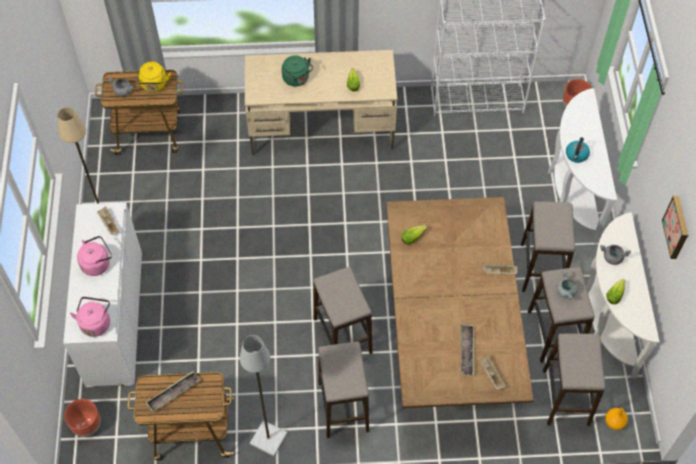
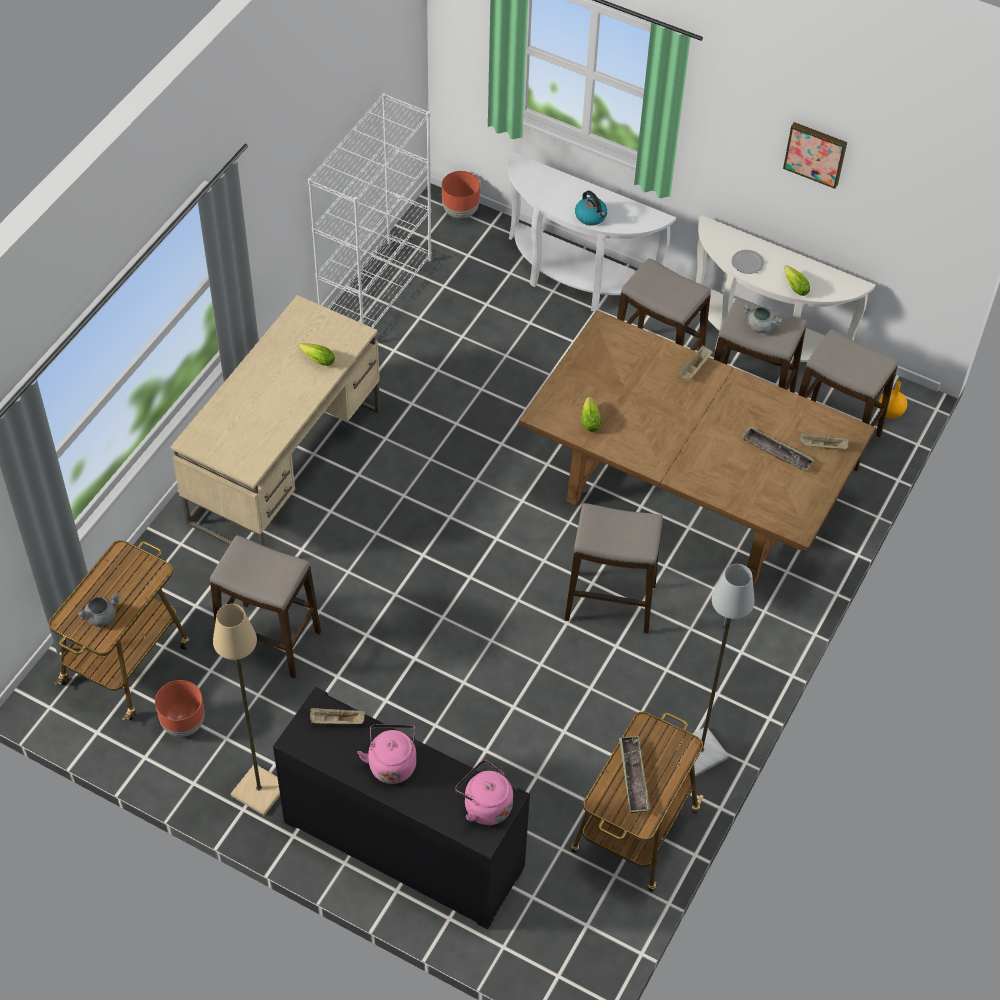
camera: 60 degrees left, 5 degrees down
(87, 426) = (548, 954): brown planter -> brown planter (183, 724)
(115, 318) = (403, 845): white cabinet -> black cabinet
(154, 86) = (122, 576): yellow kettle -> none
(297, 79) = (260, 411): green kettle -> none
(343, 407) = (708, 652): stool -> stool (269, 641)
(612, 258) = (747, 263): grey cooking pot -> plate

